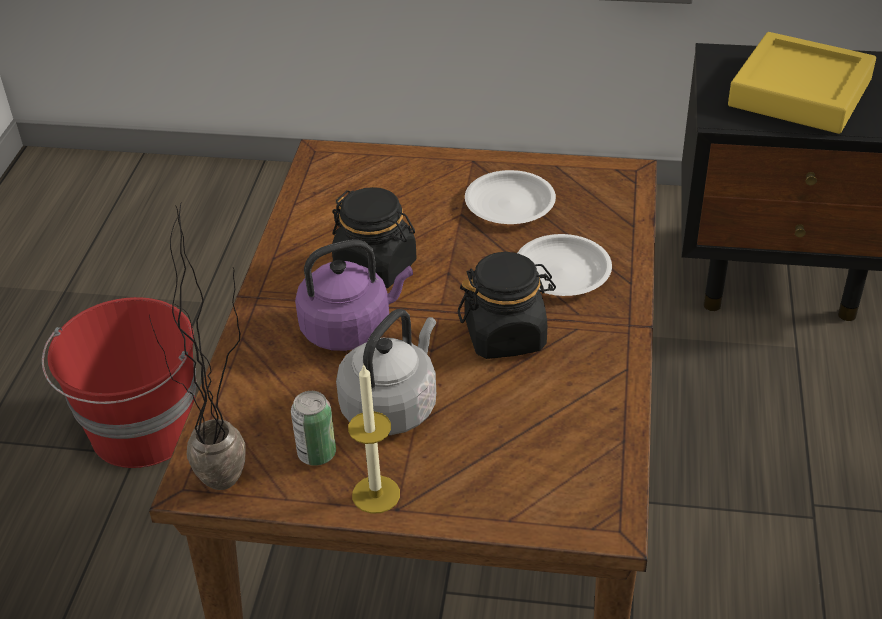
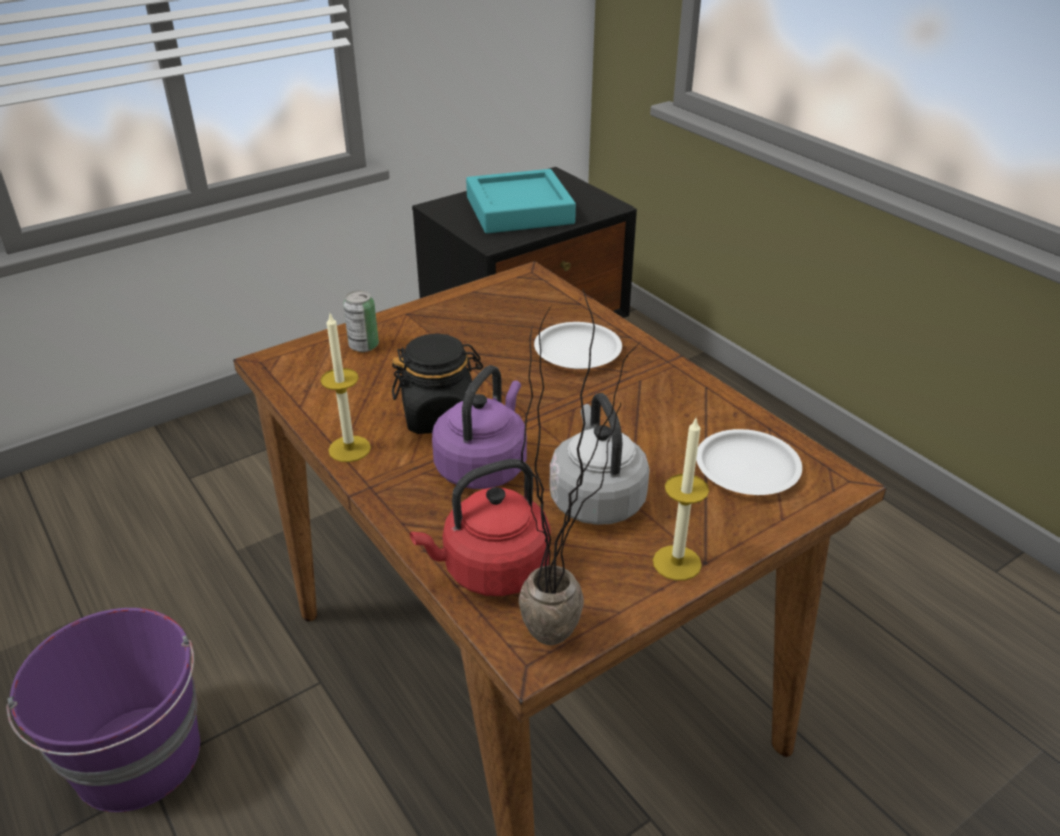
camera: 45 degrees left, 5 degrees down
(143, 430) = (139, 758): red bucket -> purple bucket
(249, 410) = (491, 570): none -> red kettle
(282, 259) = (349, 449): none -> candle
(317, 453) = (592, 565): can -> can (364, 346)
(506, 335) = (602, 409): black jar -> none
(510, 203) = (477, 327): white plate -> white plate (747, 468)
(800, 93) = (519, 210): yellow tray -> turquoise tray

